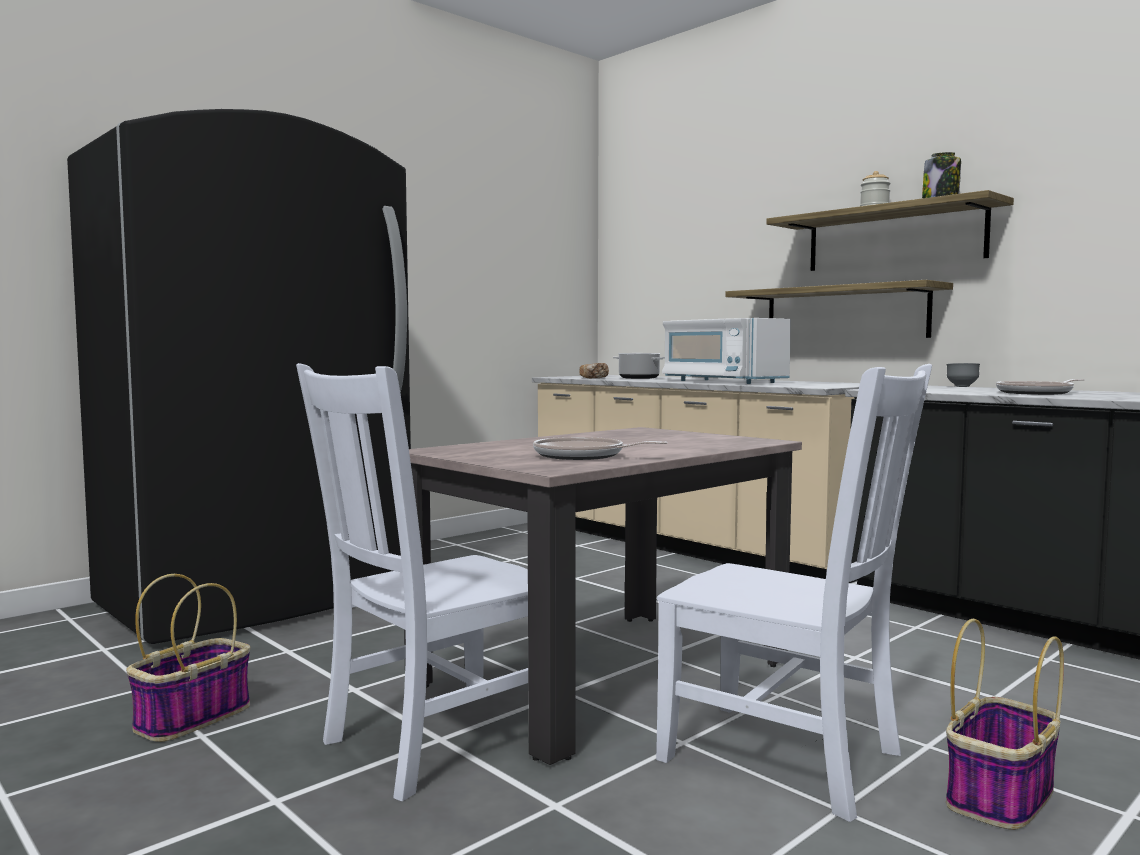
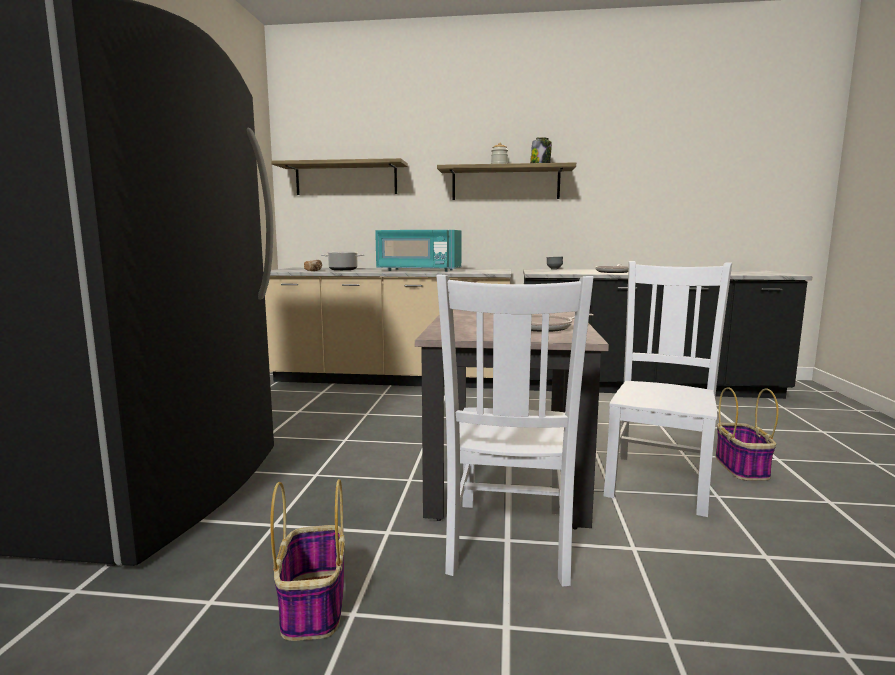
camera: 40 degrees left, 5 degrees up
(721, 381) = (418, 270): white microwave -> turquoise microwave
(788, 758) = (659, 481): white chair -> white chair turned 60 degrees counterclockwise
(845, 313) = (475, 227): shelf -> shelf (346, 179)

